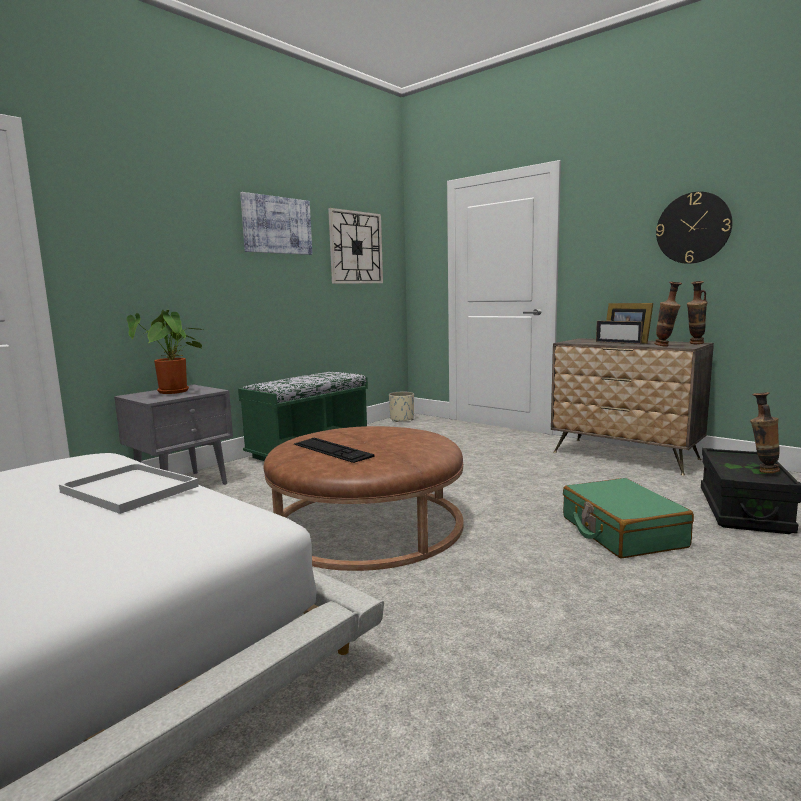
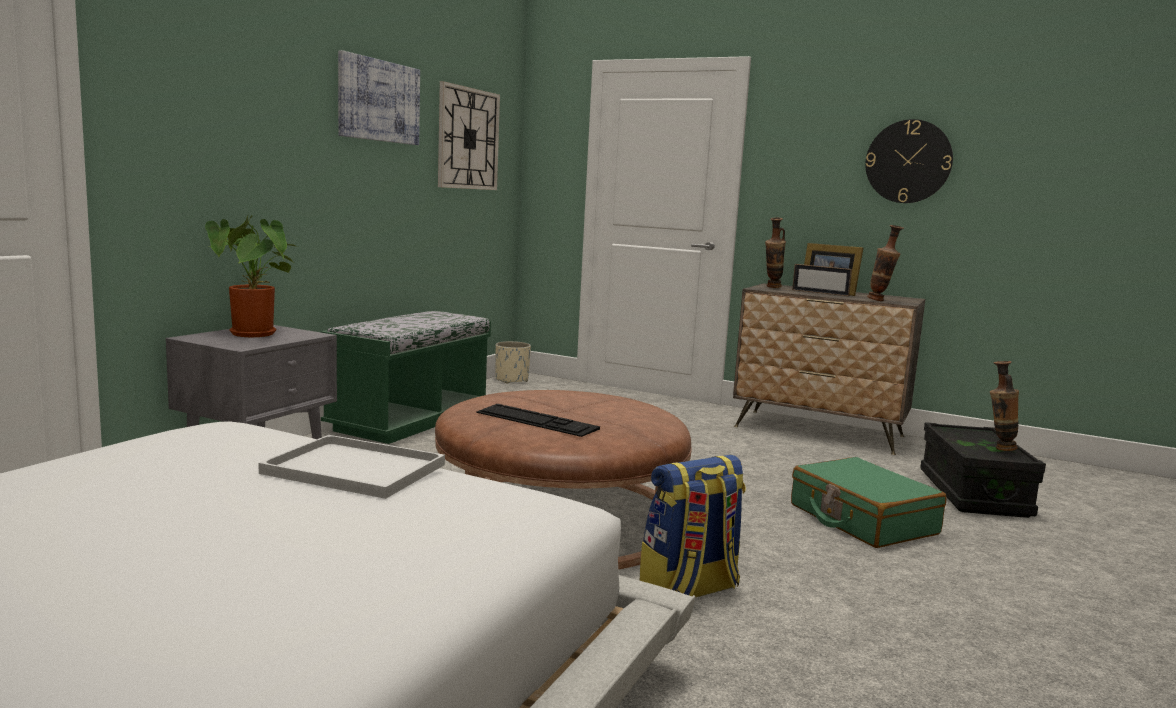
camera: 15 degrees left, 0 degrees up
(431, 589) = (689, 589): none -> backpack
(694, 344) = (908, 299): vase -> vase (772, 287)

